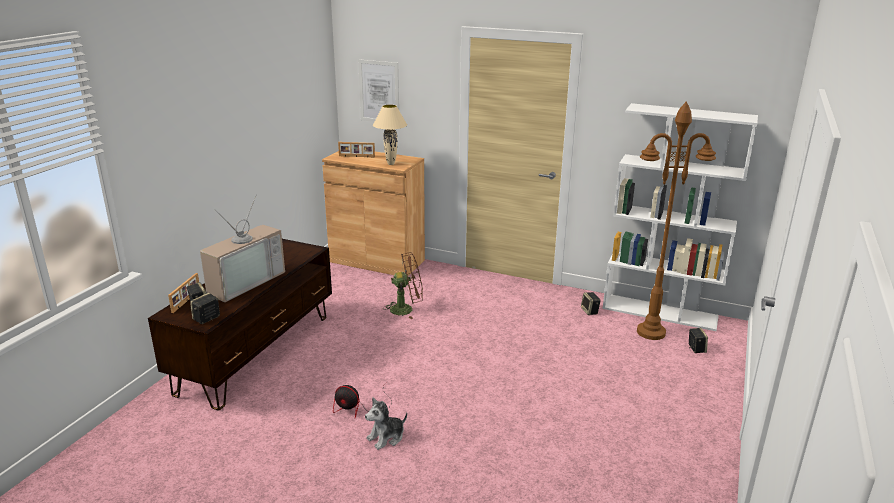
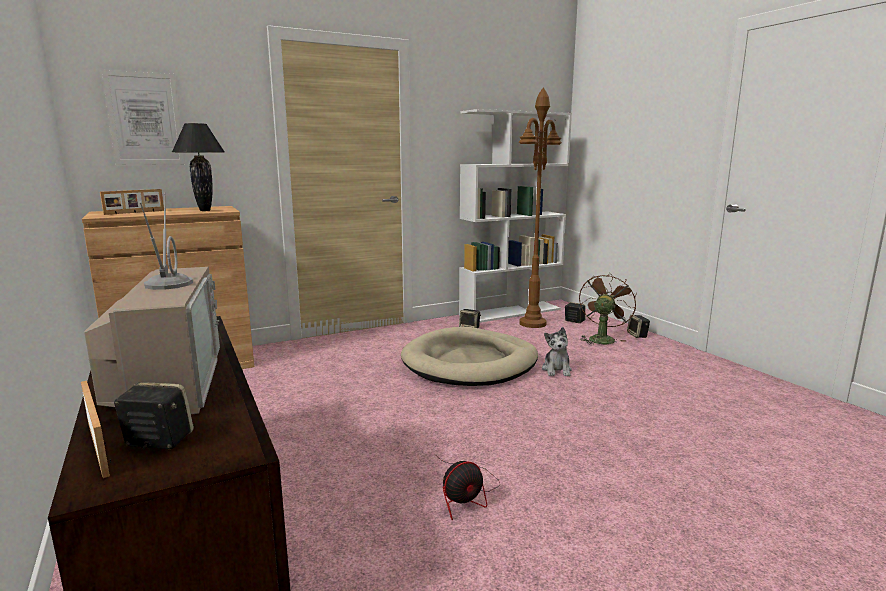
camera: 50 degrees left, 10 degrees down
(206, 319) = (220, 446): speaker -> speaker (637, 335)
(386, 437) = (553, 500): plush toy -> plush toy (557, 370)
(391, 164) = (205, 210): beige table lamp -> black table lamp
(406, 309) = (313, 389): brown fan -> brown fan (602, 338)
(524, 340) = (470, 362): none -> beige dog bed

